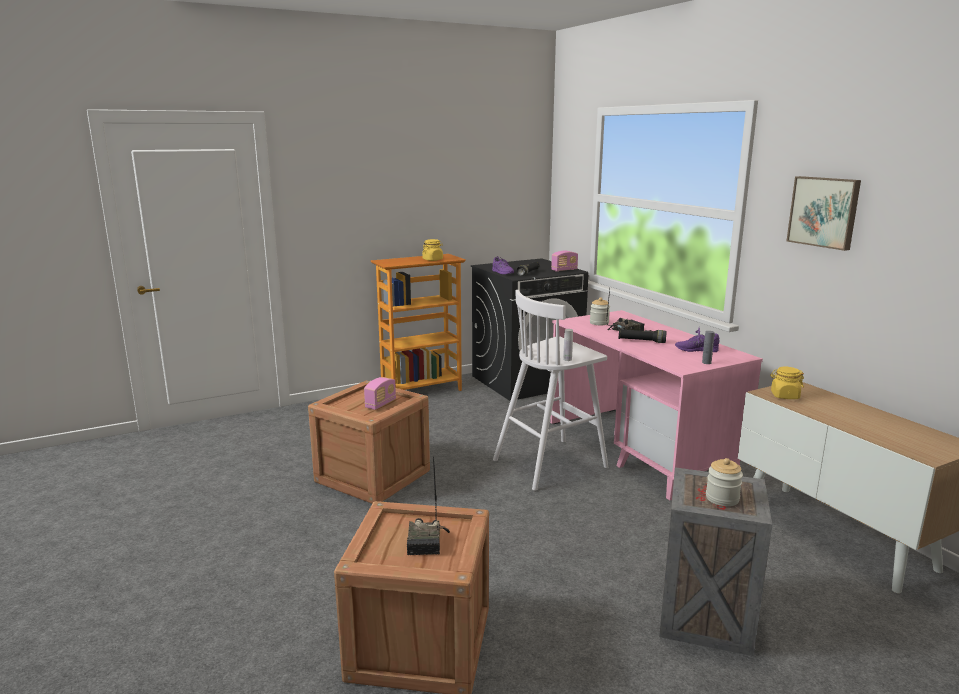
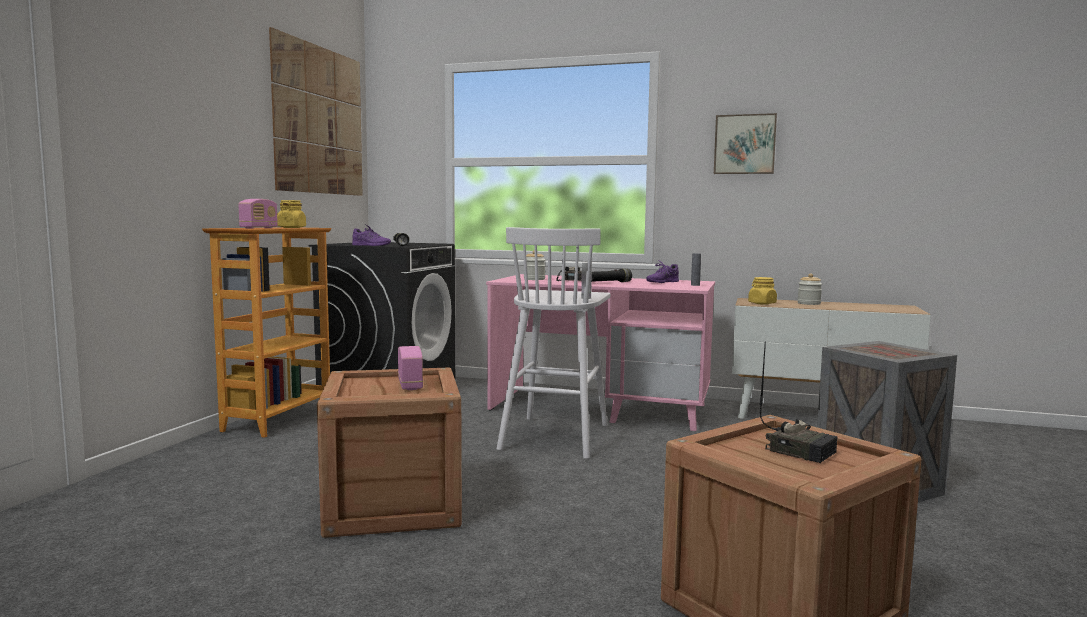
camera: 45 degrees left, 10 degrees down
(492, 165) = (319, 120): none -> picture
(564, 270) = (428, 243): radio -> radio (259, 228)
(722, 498) = (898, 352): jar -> jar (809, 303)

